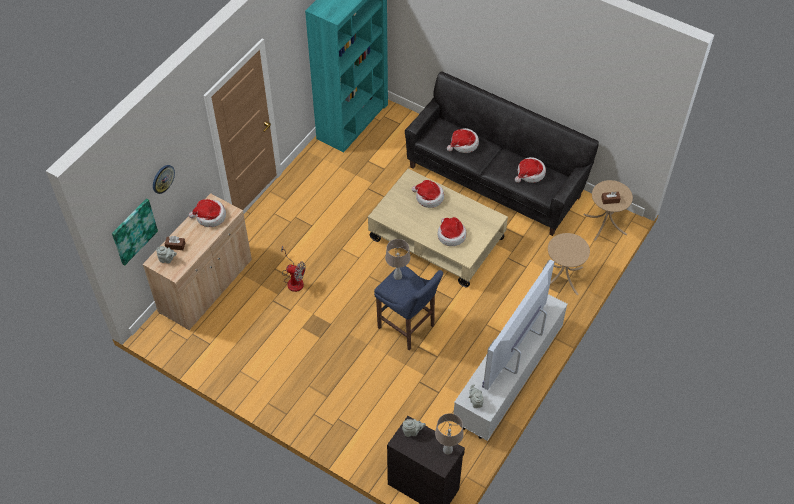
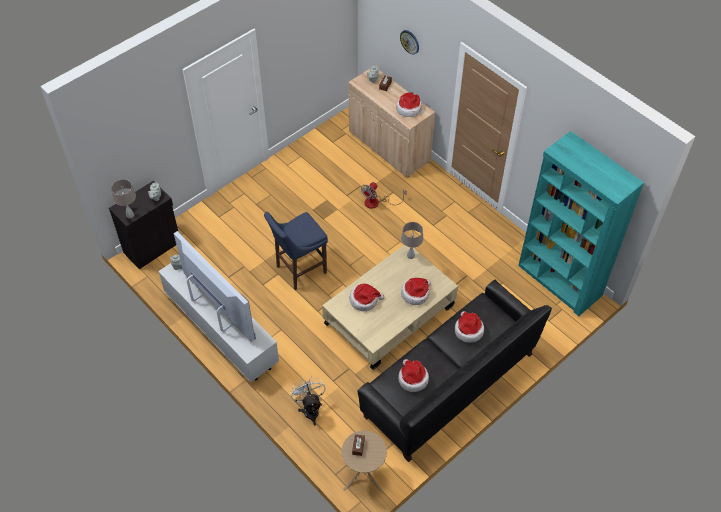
camera: 105 degrees right, 0 degrees up
(133, 231) = (379, 38): picture -> none
(398, 276) = (312, 228): beige table lamp -> beige table lamp (410, 255)
(563, 277) = (310, 409): beige side table -> white fan

